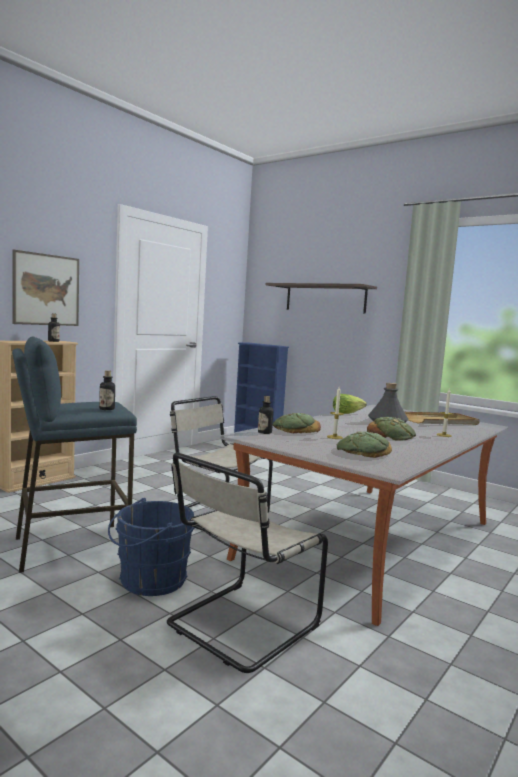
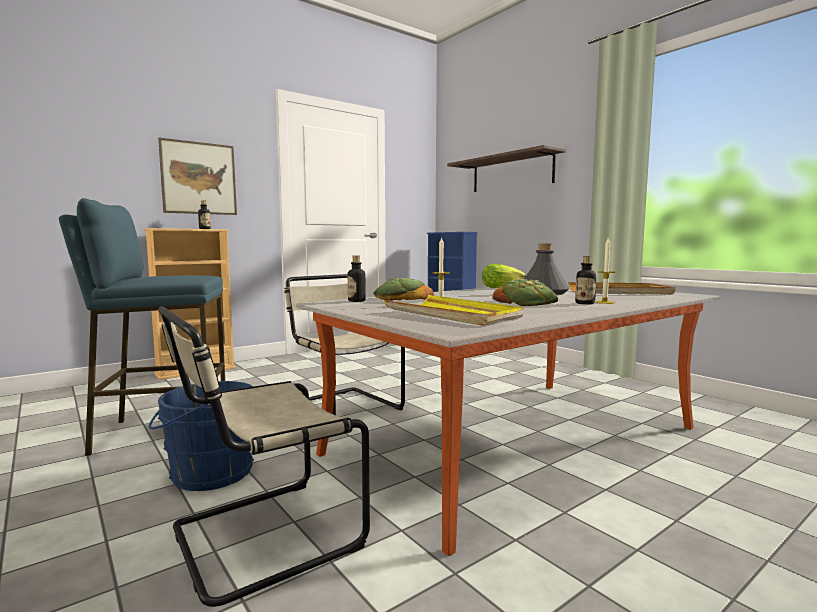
camera: 15 degrees right, 0 degrees up
(107, 409) = (179, 277): bottle -> bottle (584, 303)
(363, 451) = (452, 315): bread -> yellow tray

